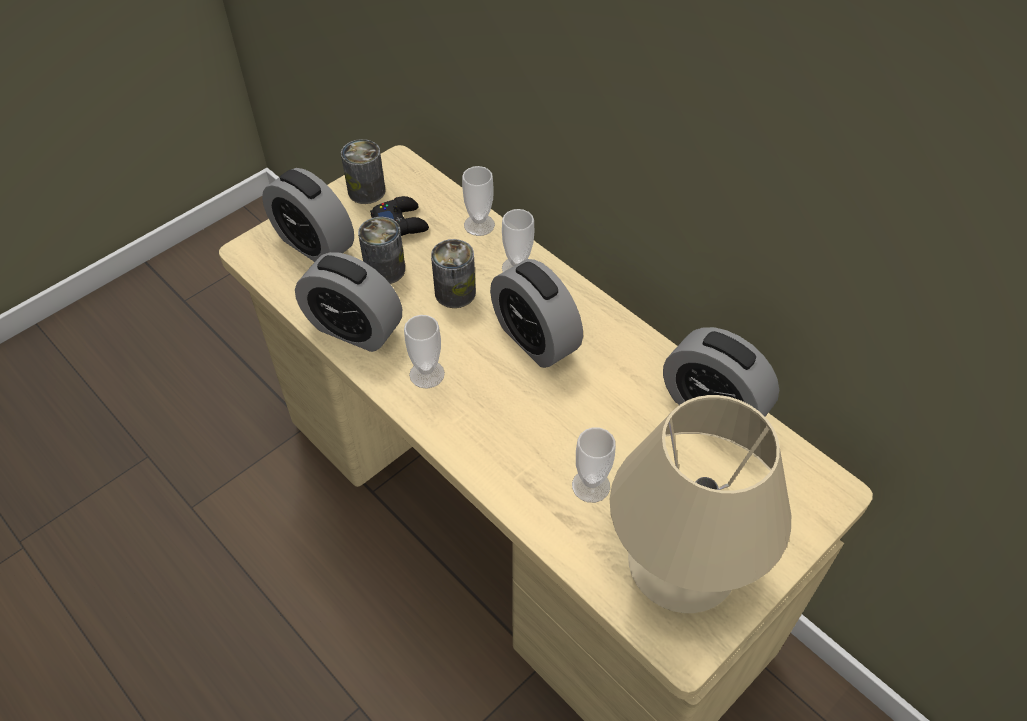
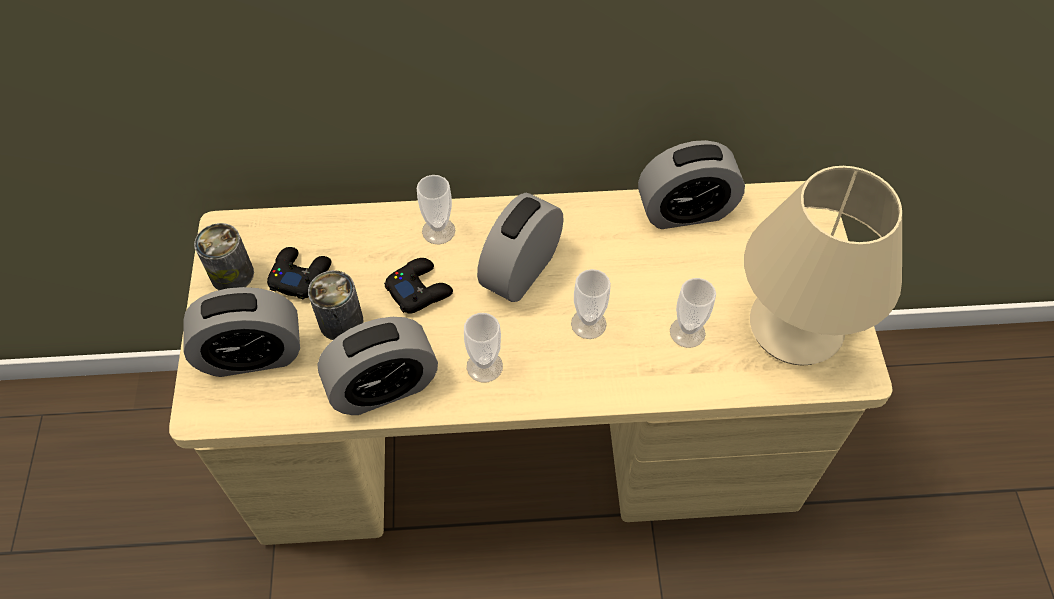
camera: 50 degrees left, 5 degrees up
(455, 292) = (419, 289): can -> black game controller
(479, 225) = (364, 223): cup -> cup (588, 324)
(535, 339) = (521, 270): alarm clock -> alarm clock turned 120 degrees clockwise

